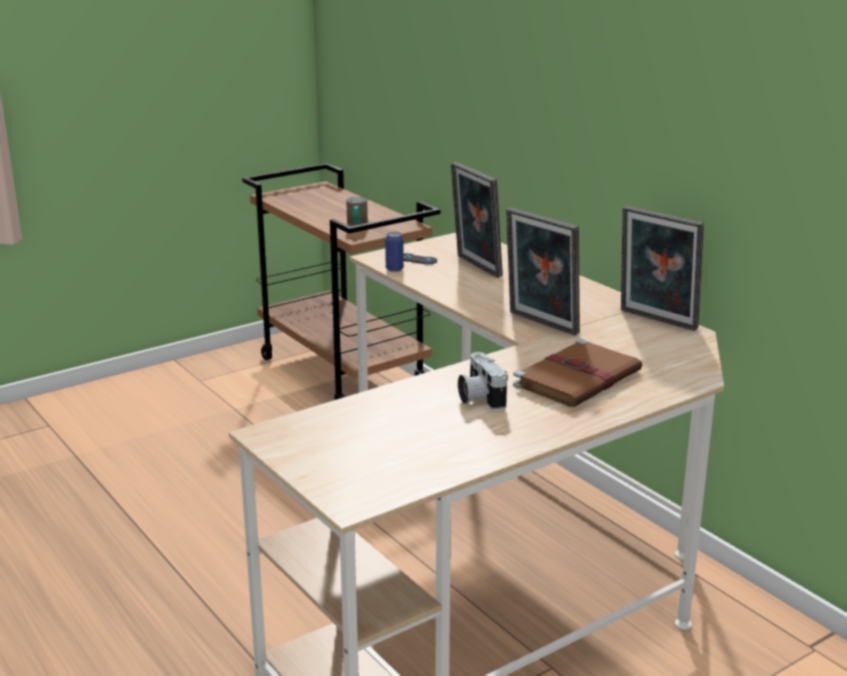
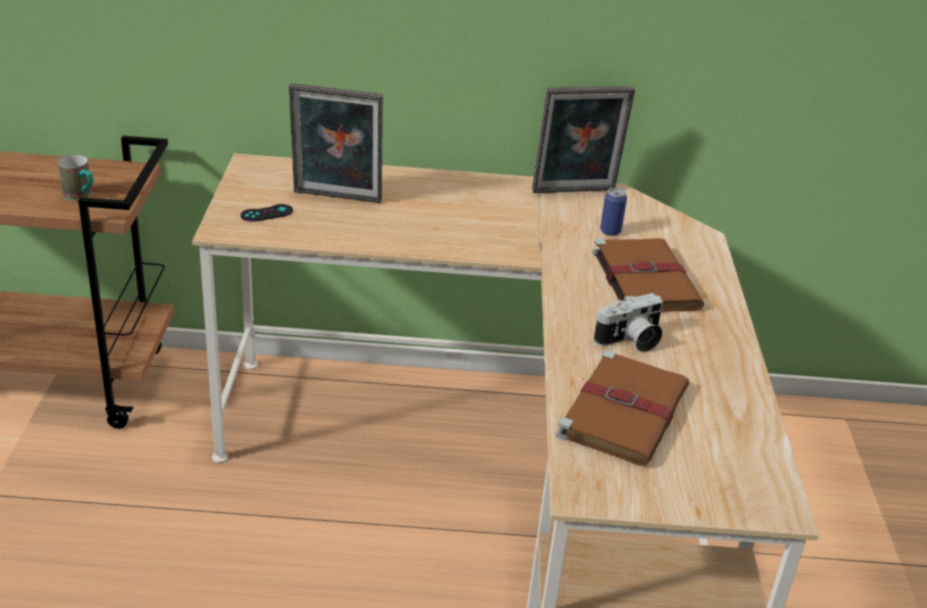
camera: 55 degrees left, 10 degrees up
(383, 420) = (624, 410): none -> brown book
(394, 269) = (273, 236): can -> can (610, 231)
(478, 397) = (630, 341): camera -> camera turned 45 degrees counterclockwise
(540, 324) = (514, 238): picture frame -> none

